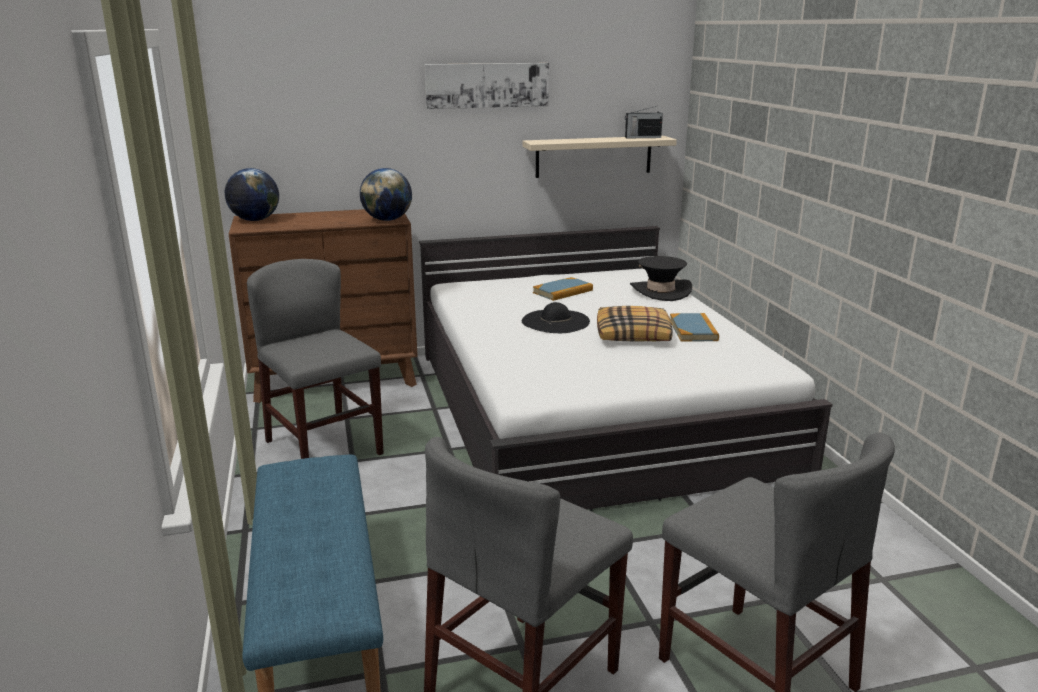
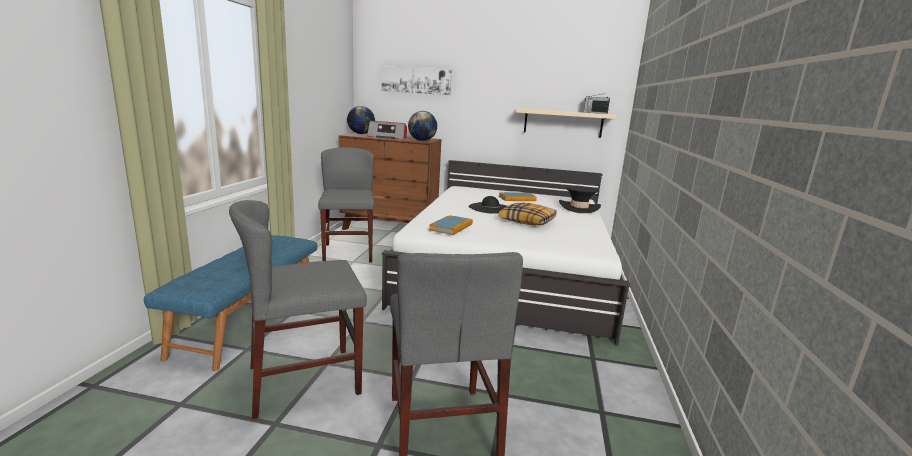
camera: 25 degrees right, 5 degrees down
(319, 222) = (388, 137): none -> radio
(487, 85) = (499, 73): picture -> picture (416, 80)
(693, 330) = (570, 226): book -> book (451, 227)

